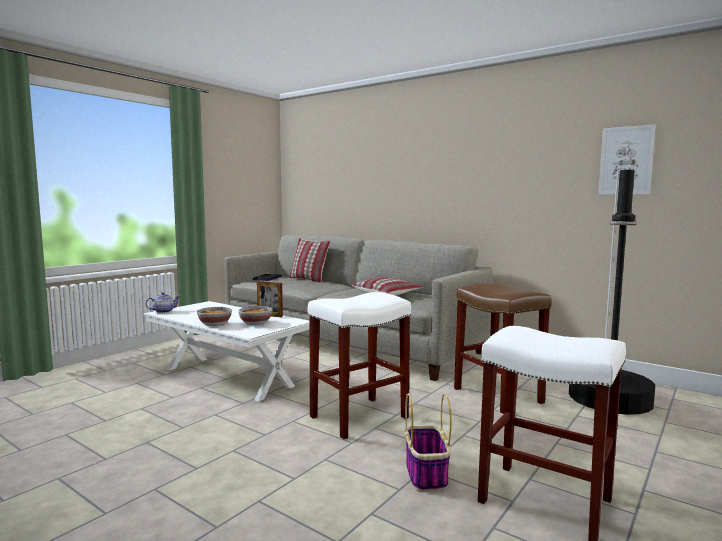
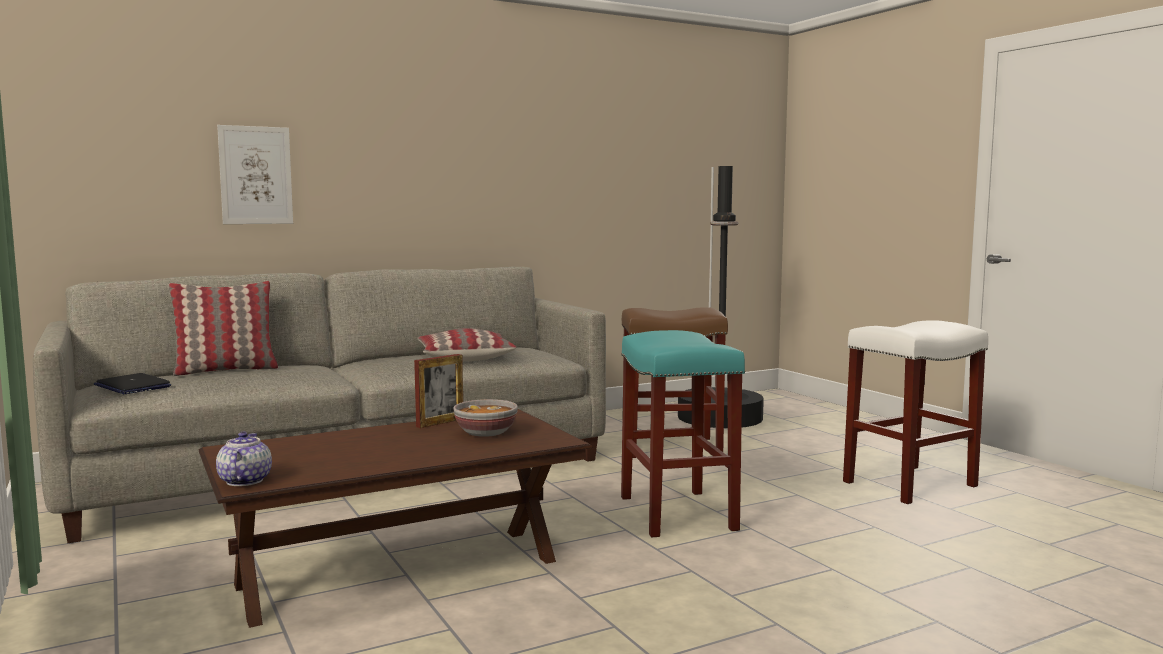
camera: 65 degrees left, 0 degrees up
(215, 324) = (451, 453): bowl -> none
(228, 377) = (400, 572): white coffee table -> brown coffee table
(359, 416) = (675, 512): white stool -> turquoise stool
(426, 475) = (848, 511): basket -> none
(626, 161) = (662, 154): picture -> picture (255, 175)

